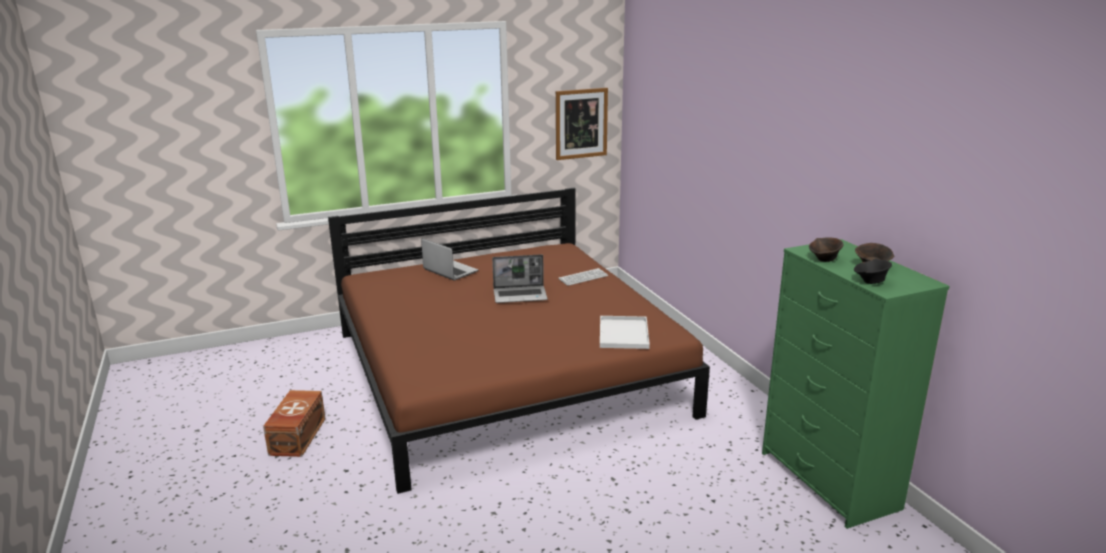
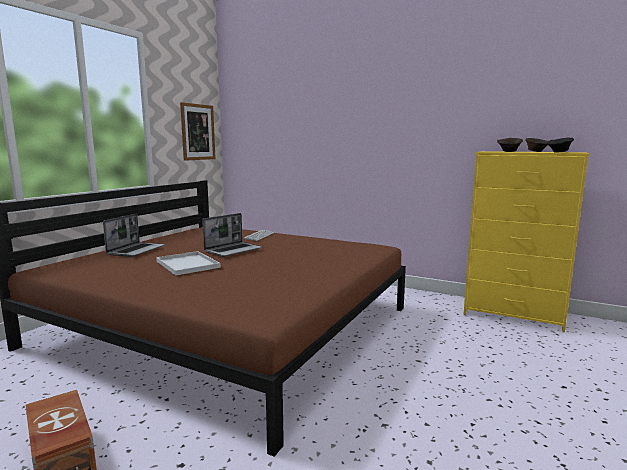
camera: 40 degrees left, 10 degrees down
(449, 271) = (136, 250): laptop -> laptop turned 105 degrees clockwise
(624, 334) = (352, 252): white tray -> white tray (189, 264)
(829, 481) = (514, 315): green dresser -> yellow dresser

